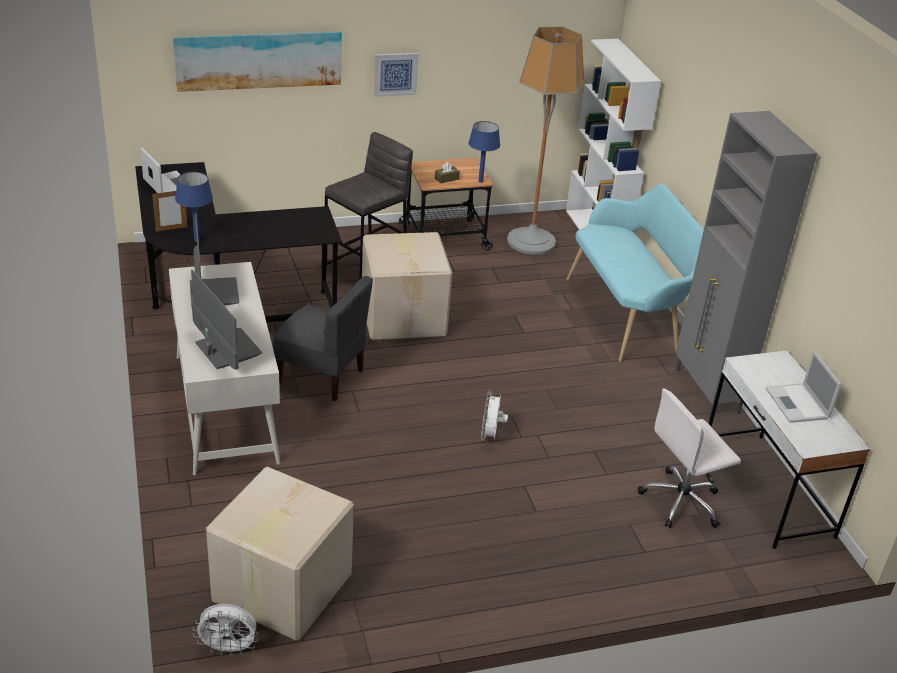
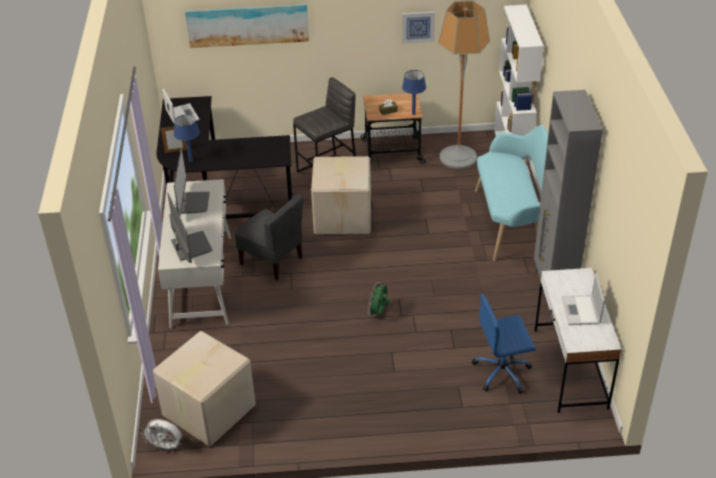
camera: 15 degrees right, 5 degrees up
(395, 74) = (350, 33): picture -> picture (418, 26)
(490, 436) = (379, 313): white fan -> green fan
(682, 501) = (503, 372): white office chair -> blue office chair

